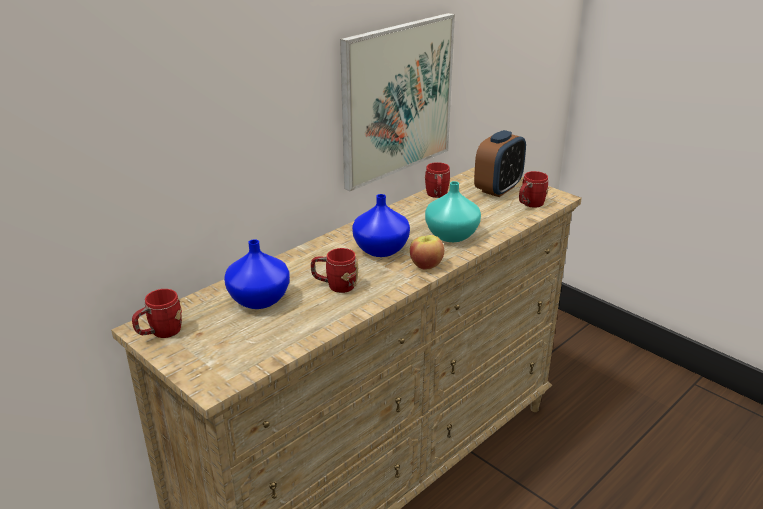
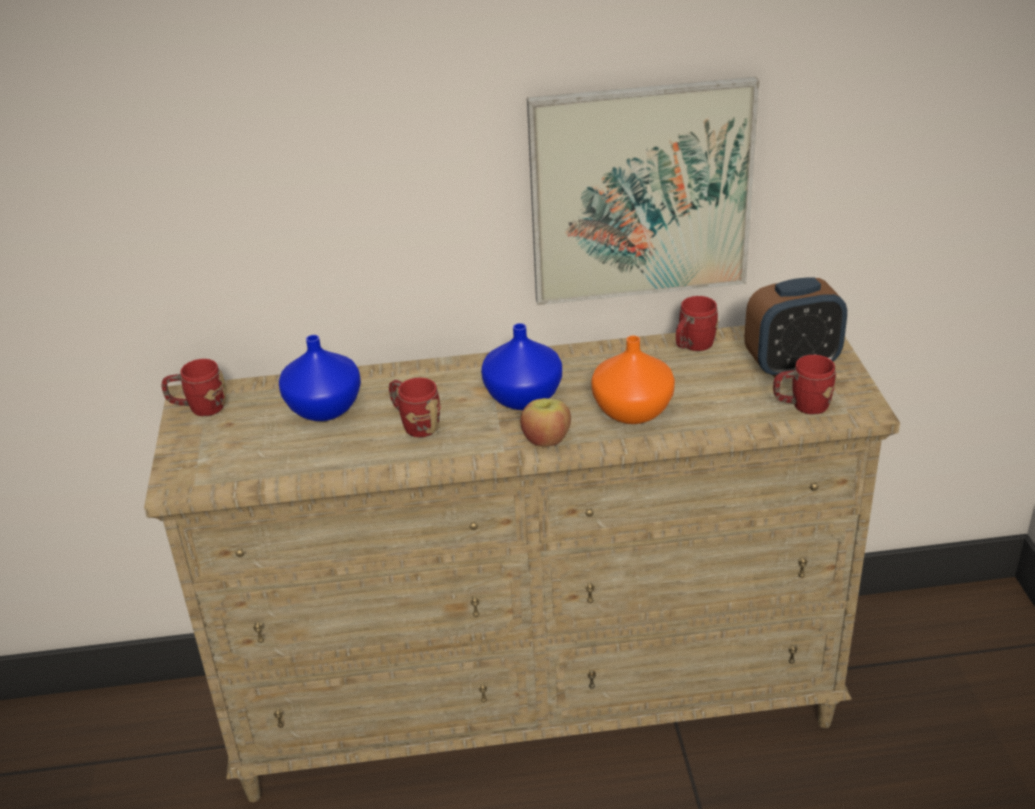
camera: 40 degrees right, 5 degrees up
(452, 235) = (633, 412): turquoise vase -> orange vase

